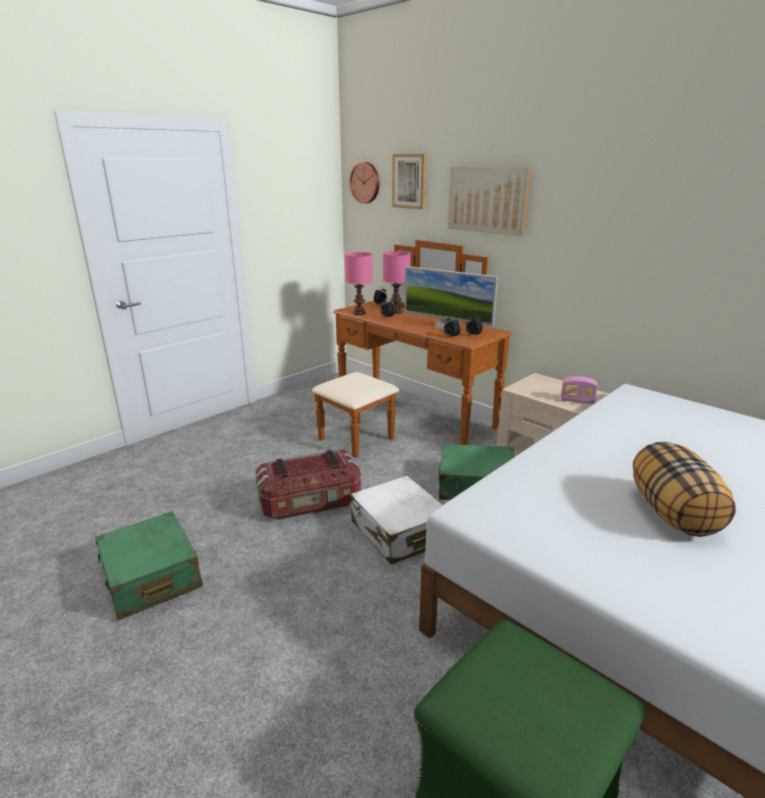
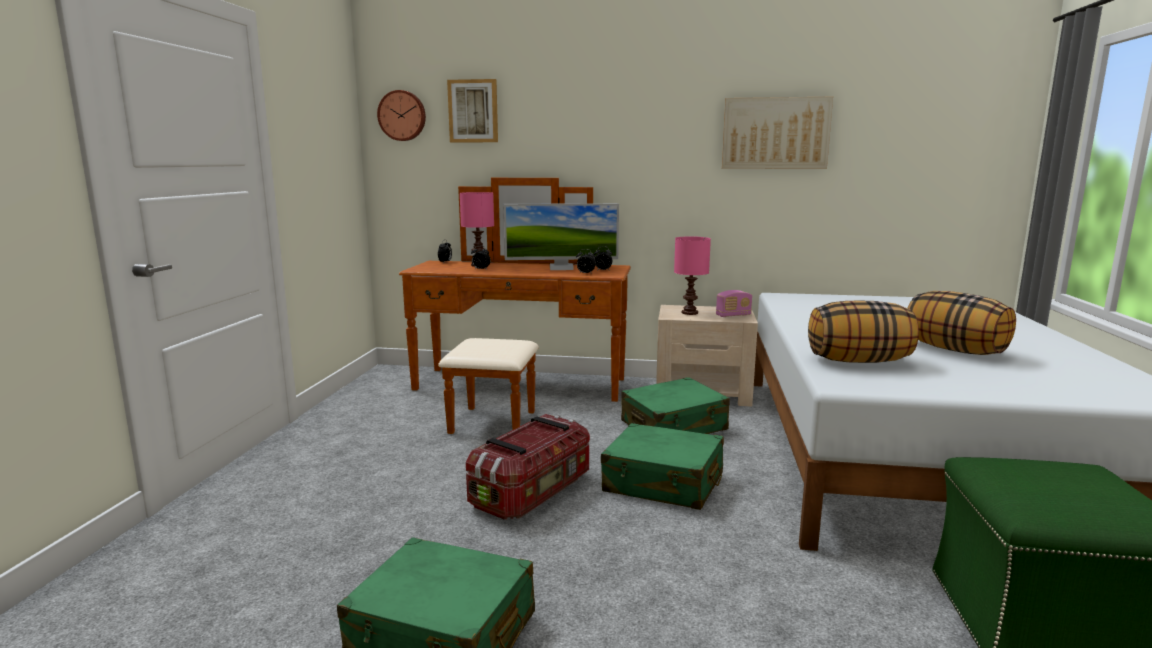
camera: 35 degrees left, 10 degrees down
(359, 313) = (438, 270): pink table lamp -> pink table lamp (689, 313)
(399, 532) = (663, 483): white suitcase -> green suitcase
(488, 200) = (584, 126): picture -> picture (775, 133)
(538, 493) = (858, 361): none -> pillow

